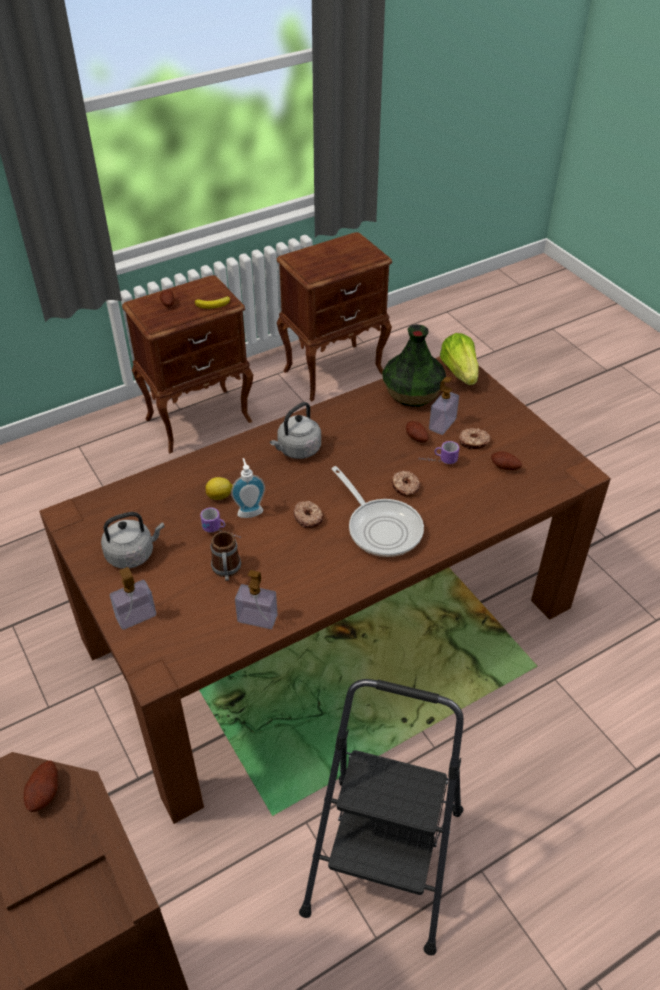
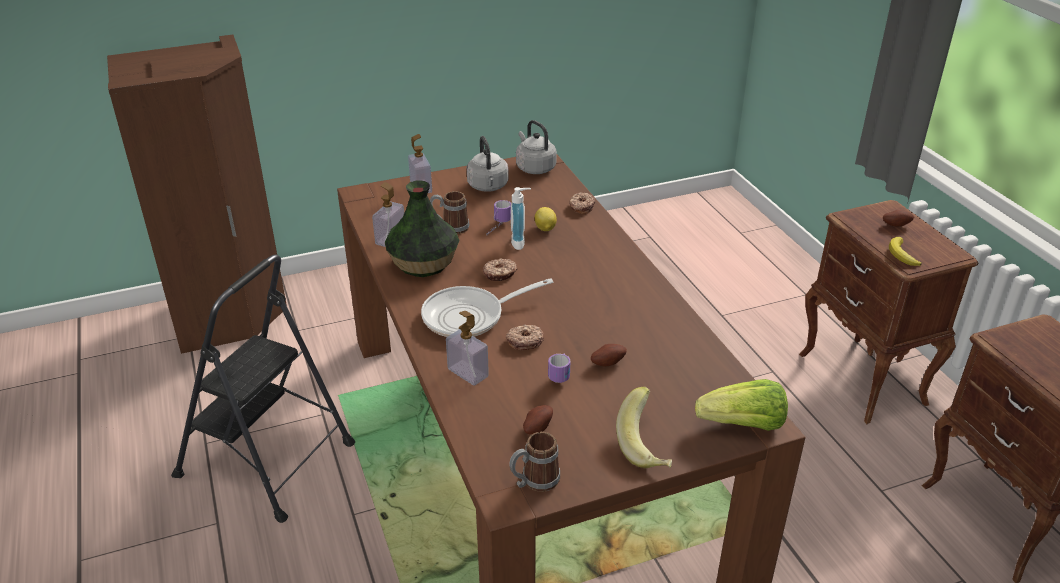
camera: 100 degrees right, 10 degrees down
(46, 793) = (205, 63): potato -> none
(297, 450) = (603, 276): grey kettle -> grey kettle (534, 167)
(413, 394) = (696, 373): vase -> vase (422, 263)
(442, 424) = (631, 388): soap dispenser -> soap dispenser (468, 373)
(473, 442) = (591, 409): donut -> donut (581, 207)
(499, 413) = (647, 446): none -> banana
(558, 462) = (534, 481): none -> mug

